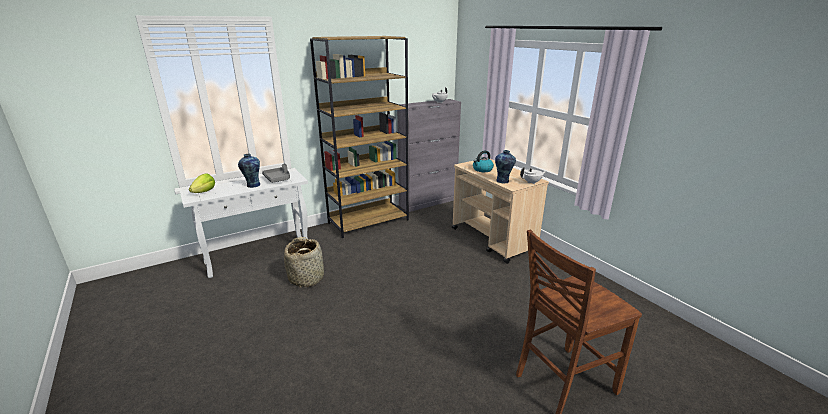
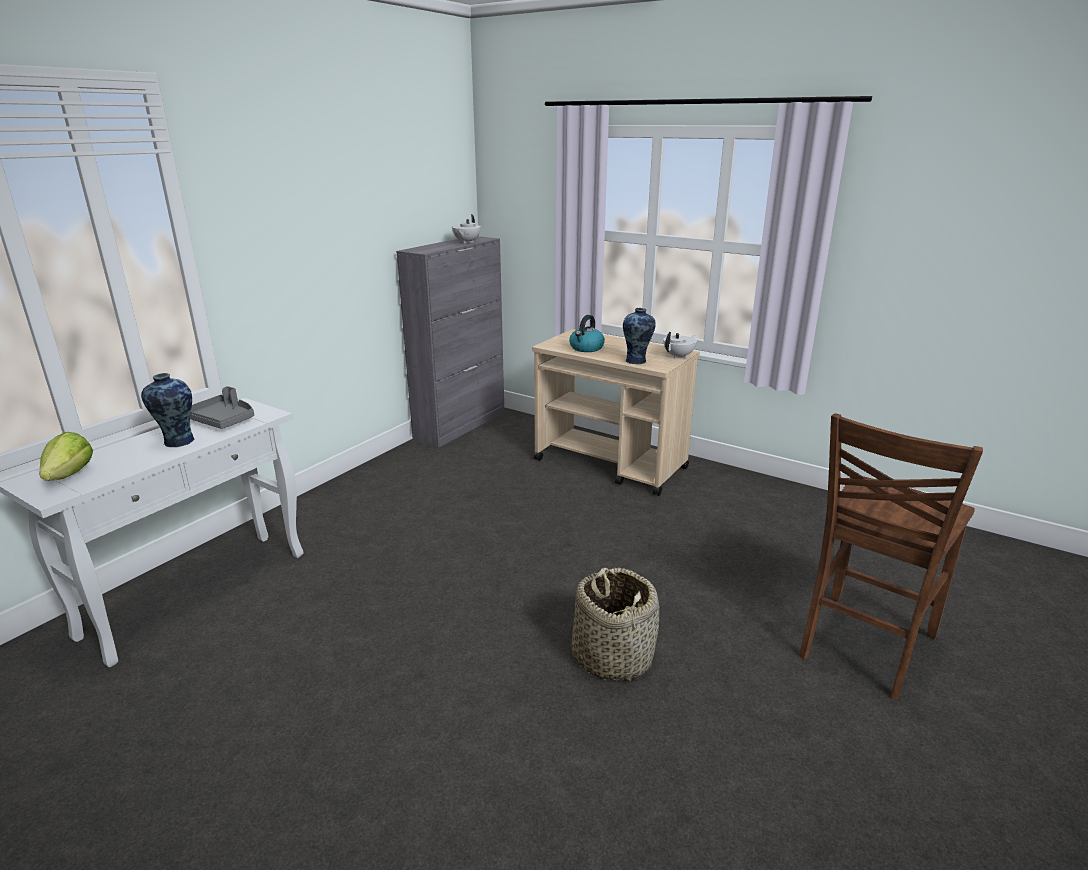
camera: 25 degrees left, 0 degrees up
(306, 278) = (337, 607): basket -> basket (612, 656)
(368, 221) = (378, 477): brown bookcase -> none

